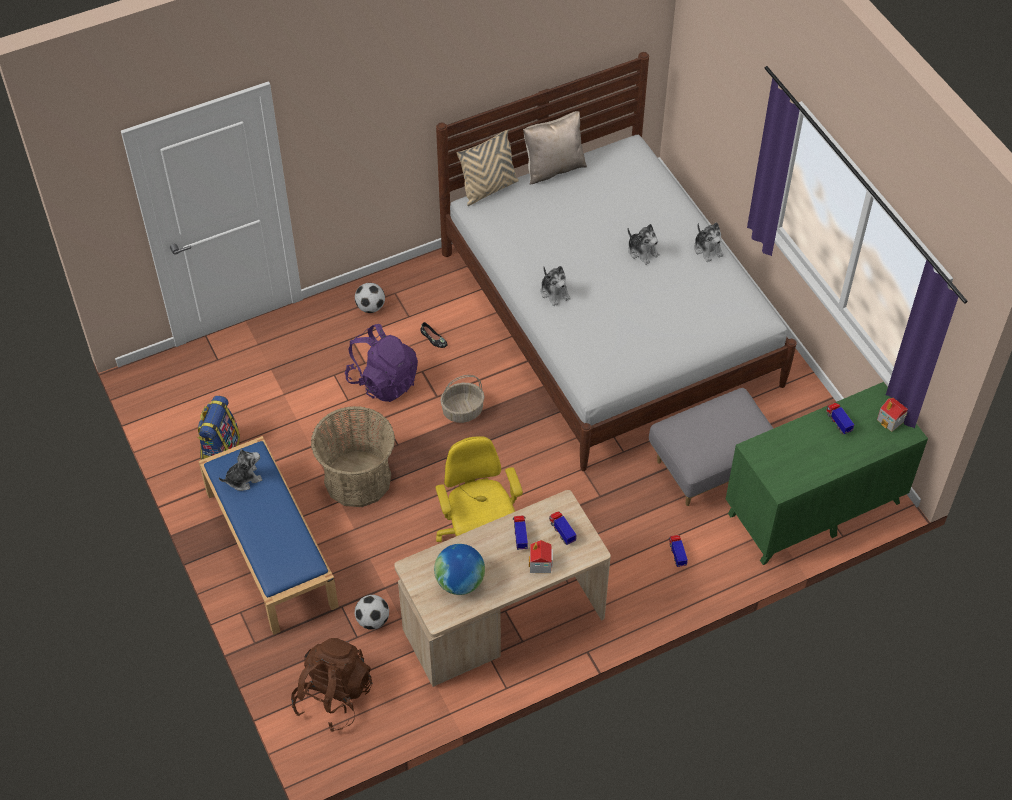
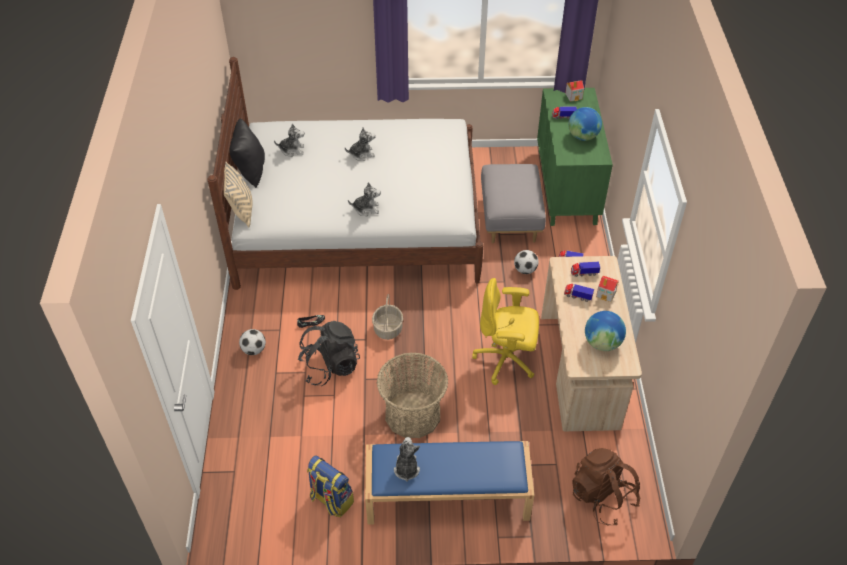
camera: 65 degrees left, 5 degrees down
(373, 620) = (546, 449): football -> football (525, 270)
(383, 381) = (330, 366): purple backpack -> black backpack
(553, 168) = (250, 170): beige pillow -> black pillow
(707, 249) = (381, 125): plush toy -> plush toy (292, 150)
(812, 455) = (582, 136): none -> globe

